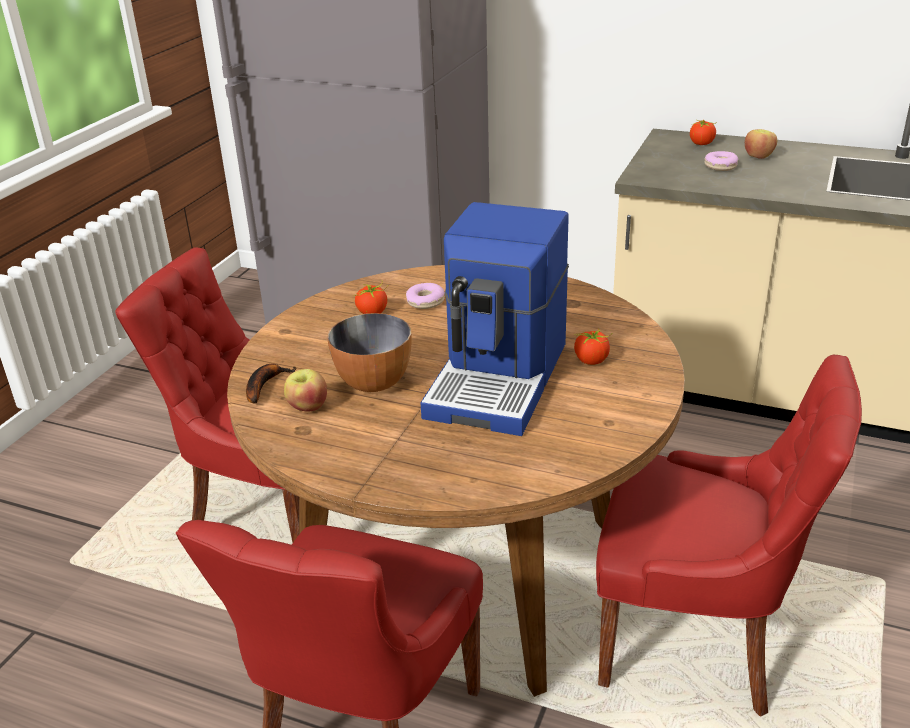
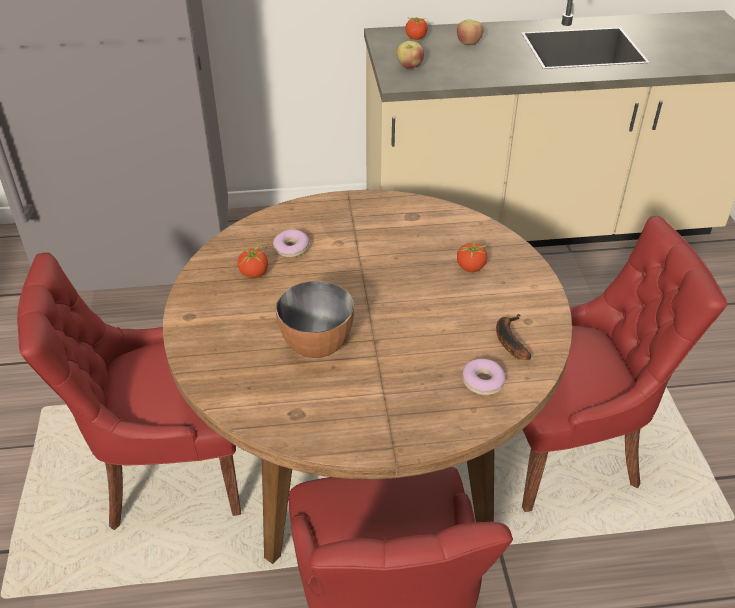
camera: 30 degrees left, 10 degrees up
(264, 385) = (221, 380): banana -> banana (509, 339)
(307, 407) = (280, 389): apple -> apple (409, 66)
(500, 379) = (416, 307): coffee machine -> none
(720, 166) = (449, 58): donut -> donut (483, 381)

